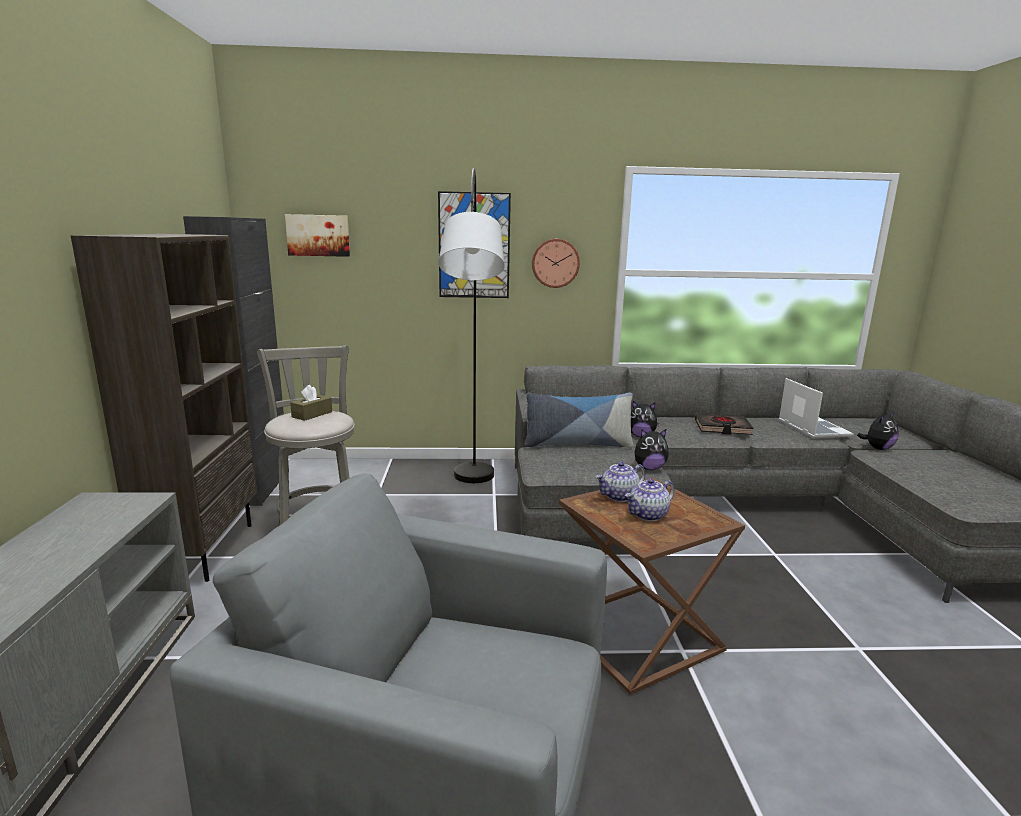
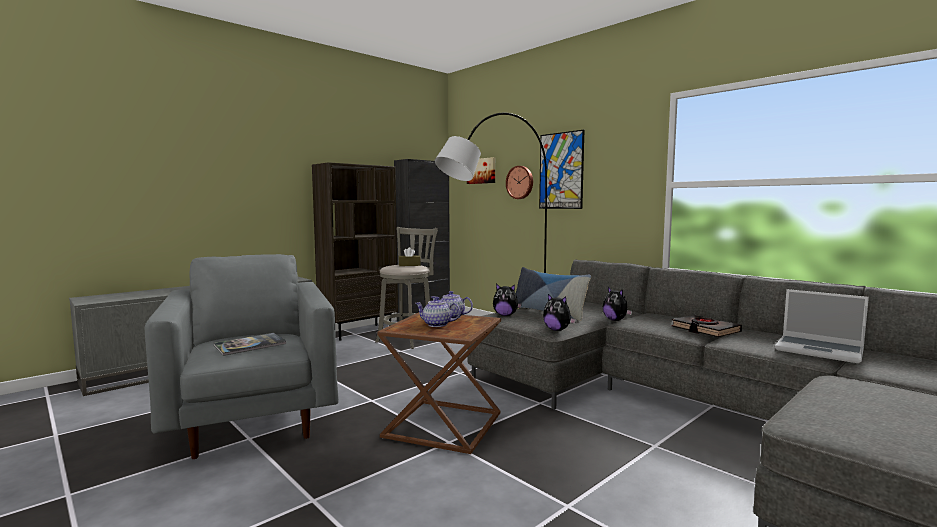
camera: 50 degrees right, 10 degrees down
(499, 680) = (250, 345): none -> book
(555, 263) = (615, 180): wall clock -> wall clock (520, 182)
(812, 428) = (820, 350): laptop -> laptop turned 90 degrees clockwise
(877, 448) = (866, 380): plush toy -> plush toy (505, 315)

